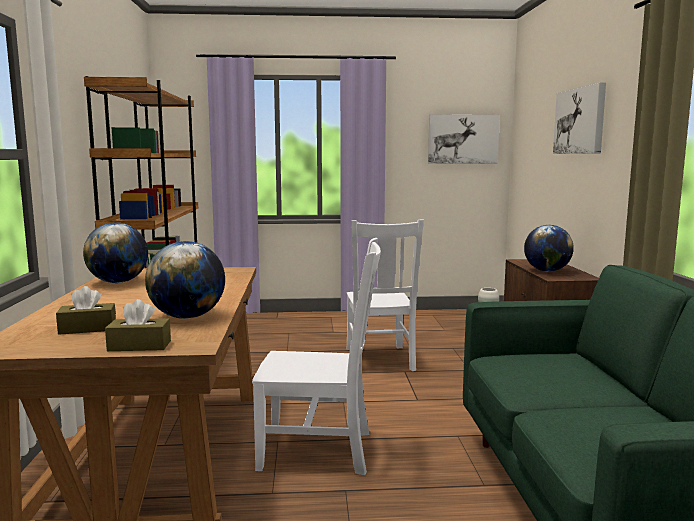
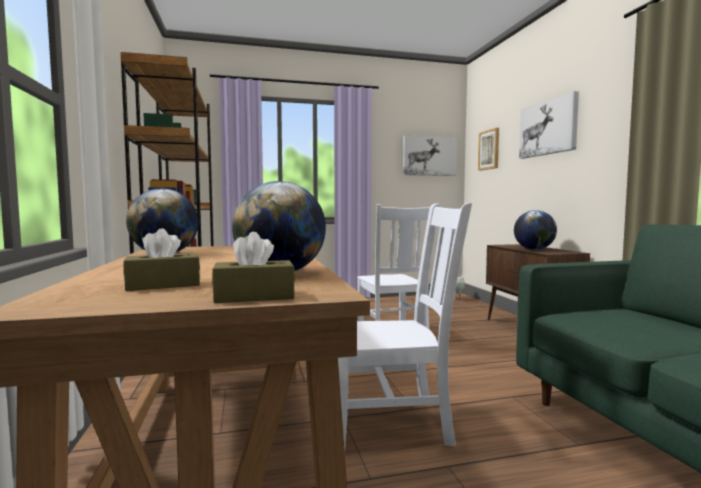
camera: 10 degrees left, 5 degrees down
(531, 135) = (489, 150): none -> picture

